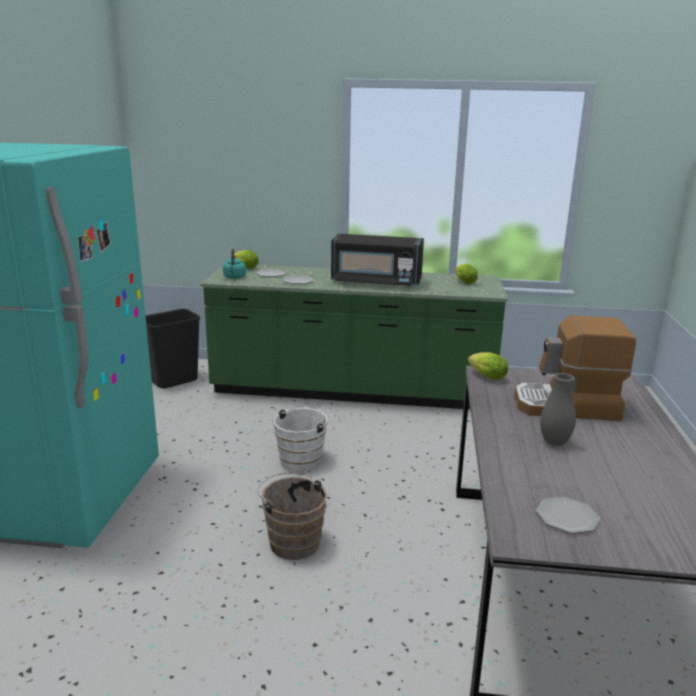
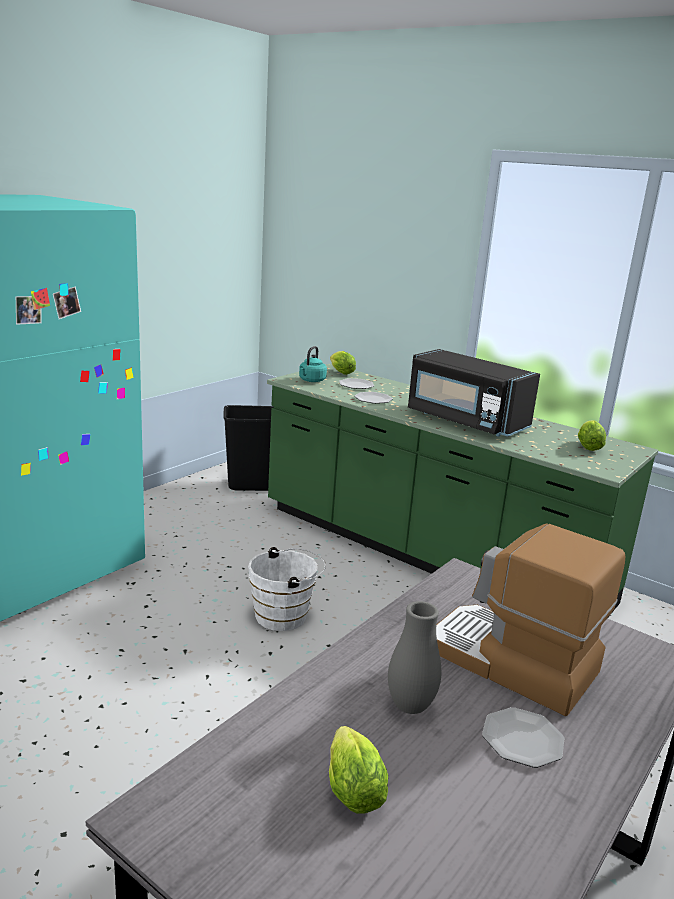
camera: 30 degrees right, 0 degrees up
(292, 541) = (172, 704): brown bucket -> none
(485, 376) = (456, 580): lettuce -> lettuce (351, 786)
(567, 517) = (258, 819): plate -> plate (523, 739)

